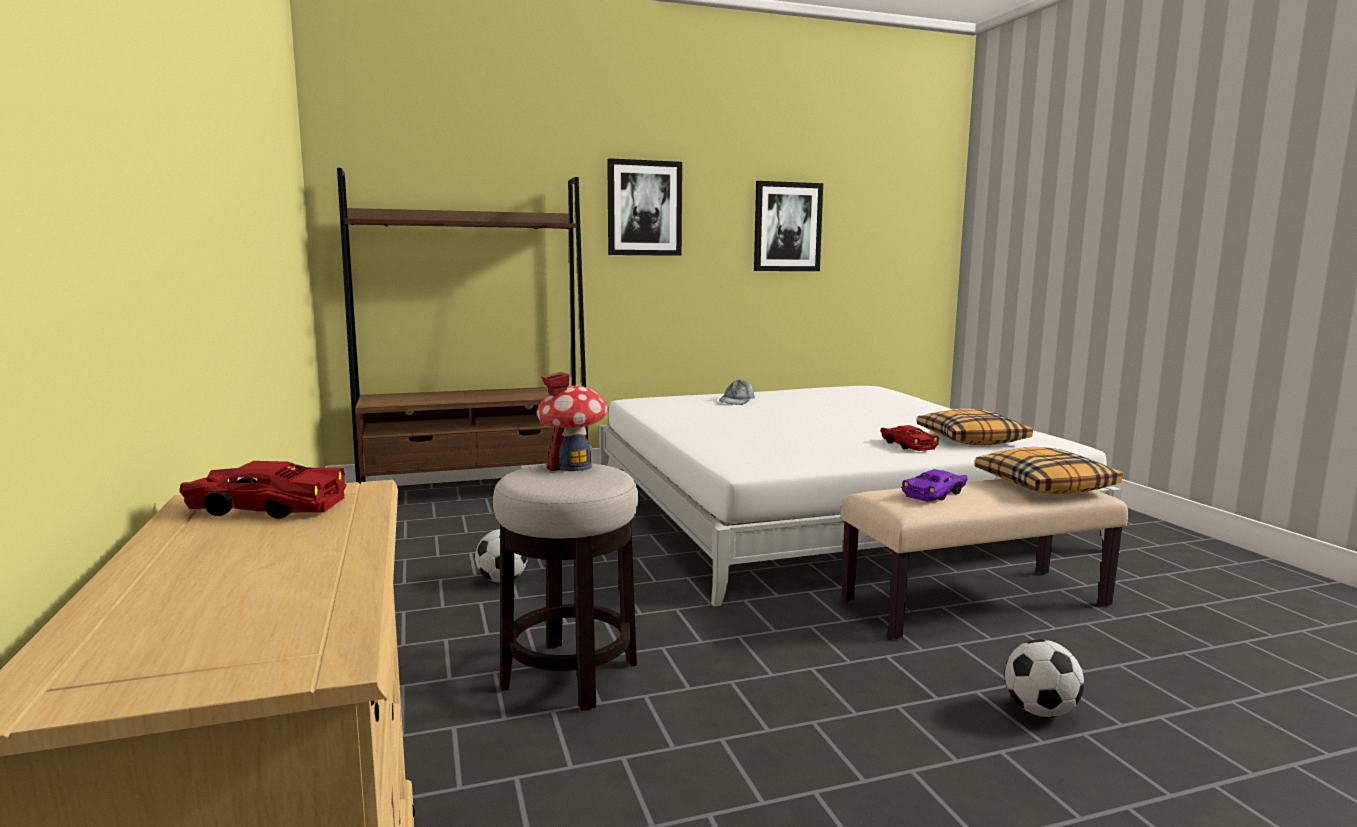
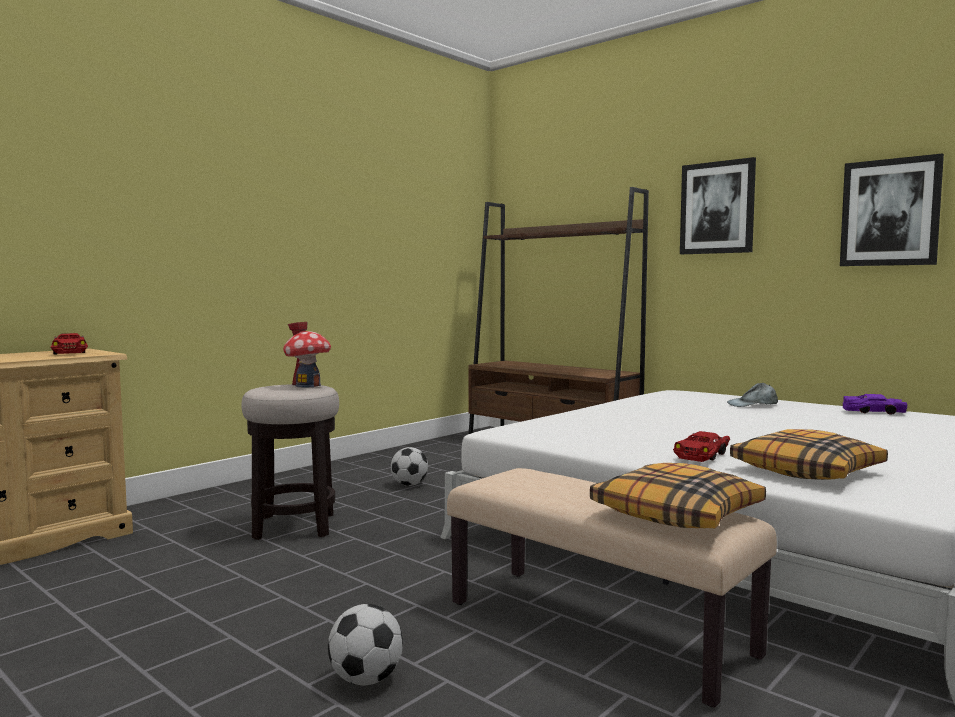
camera: 60 degrees right, 5 degrees down
(936, 494) = (547, 482): purple toy car -> purple toy car (874, 412)

